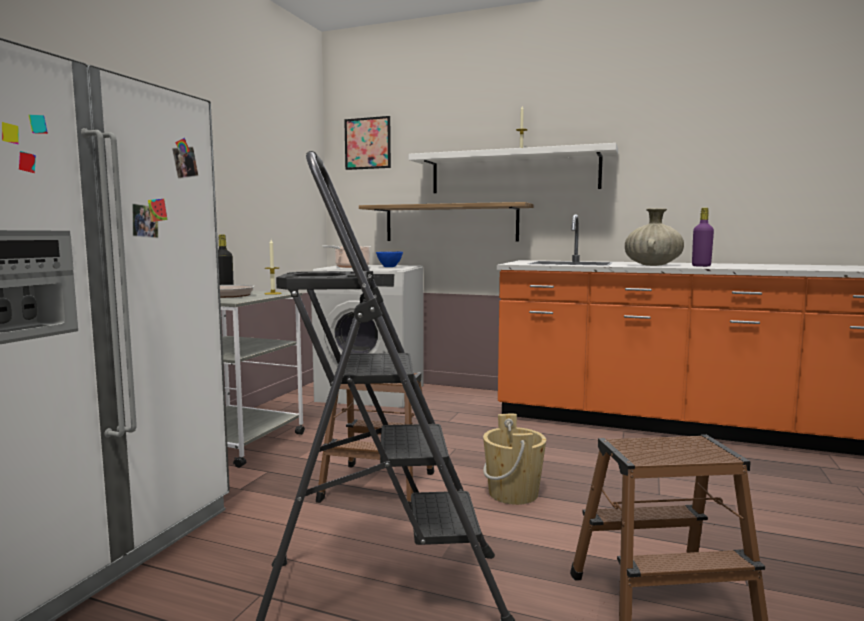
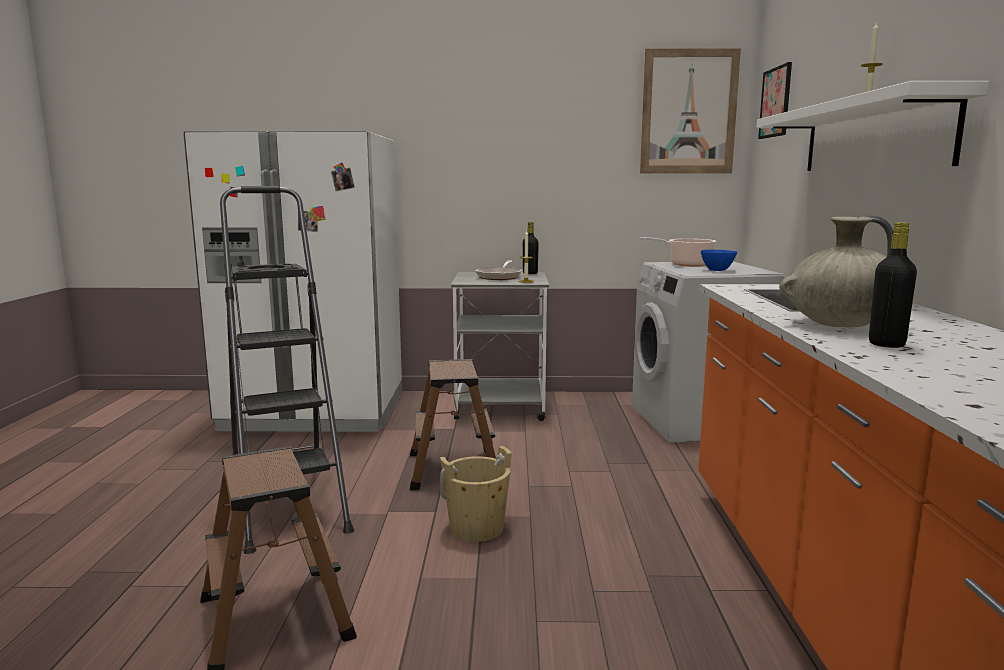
camera: 70 degrees right, 5 degrees up
(296, 141) = (688, 112): none -> picture
(450, 223) = (816, 216): shelf -> none
(701, 266) = (886, 344): purple bottle -> black bottle

